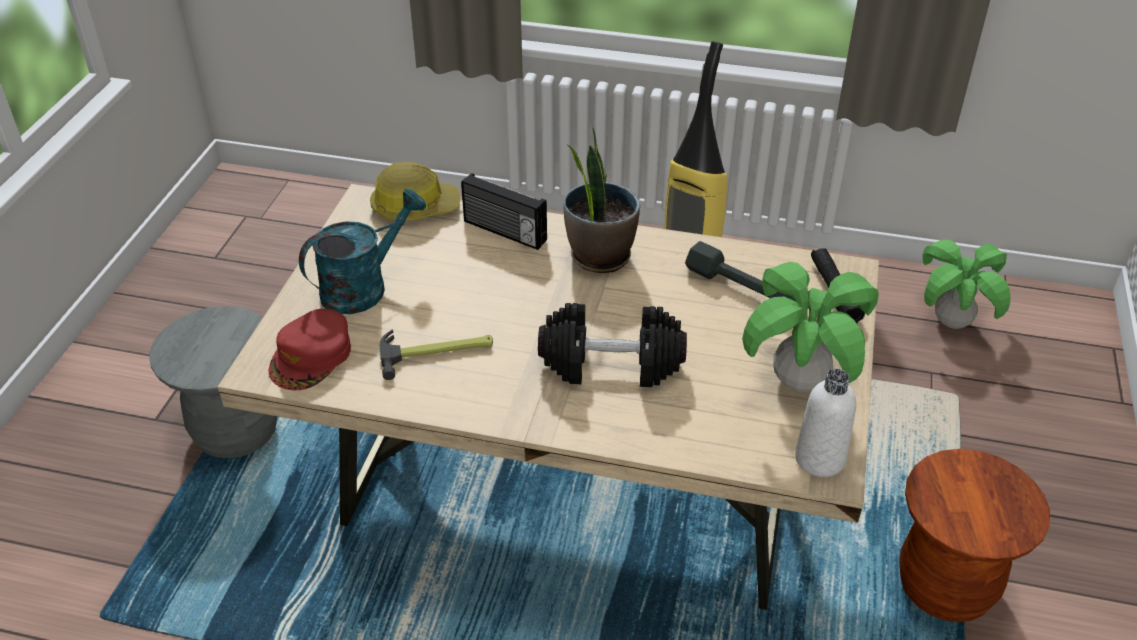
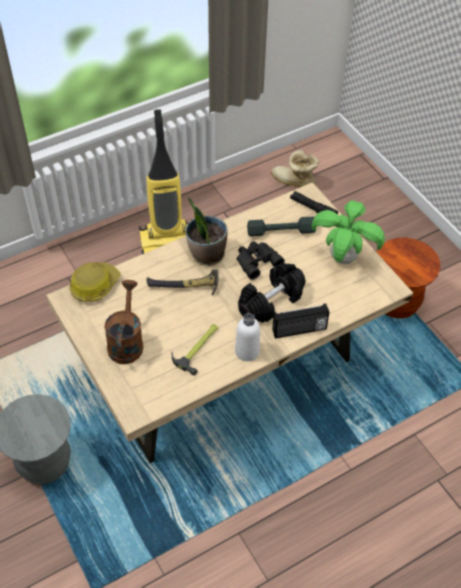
camera: 45 degrees left, 10 degrees up
(311, 357) = (149, 390): red cap -> none
(364, 287) = (126, 341): turquoise watering can -> brown watering can
(504, 232) = (152, 270): radio -> radio (299, 330)
(518, 276) = (185, 288): none -> hammer
(658, 304) = (256, 261): none -> black binoculars
(819, 459) = (383, 285): white bottle -> white bottle (247, 351)
(952, 322) = (293, 182): potted plant -> boot

